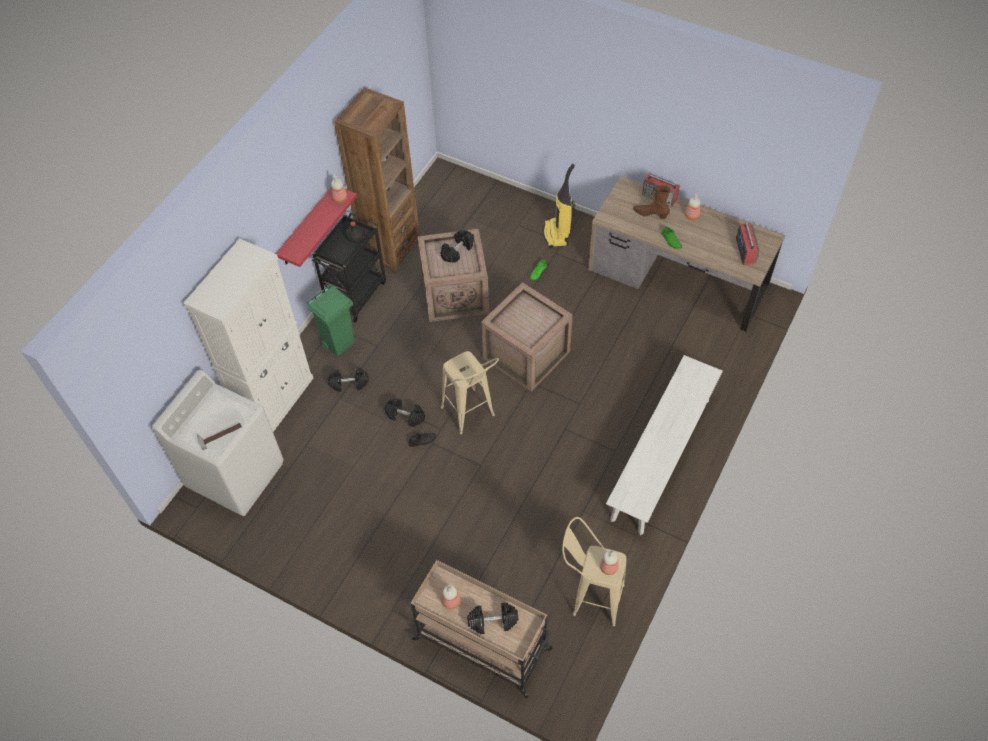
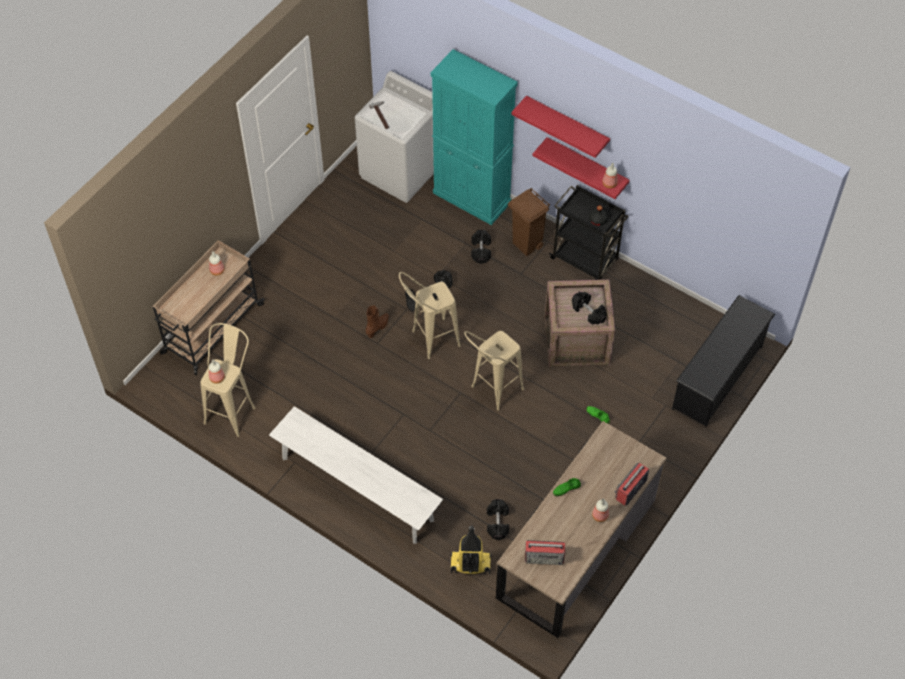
camera: 95 degrees right, 0 degrees up
(275, 399) = (472, 198): white cabinet -> turquoise cabinet
(281, 214) = (567, 125): none -> red shelf
(339, 343) = (527, 245): green trash can -> brown trash can
(390, 250) = (639, 290): brown bookcase -> none
(482, 191) = (718, 377): none -> black shoe rack
(492, 621) = (193, 296): black dumbbell -> black dumbbell (497, 523)
(526, 356) = (491, 392): crate -> beige stool
(557, 234) = (649, 440): vacuum cleaner -> vacuum cleaner (470, 565)
(650, 214) = (606, 476): brown boot -> brown boot (378, 328)

